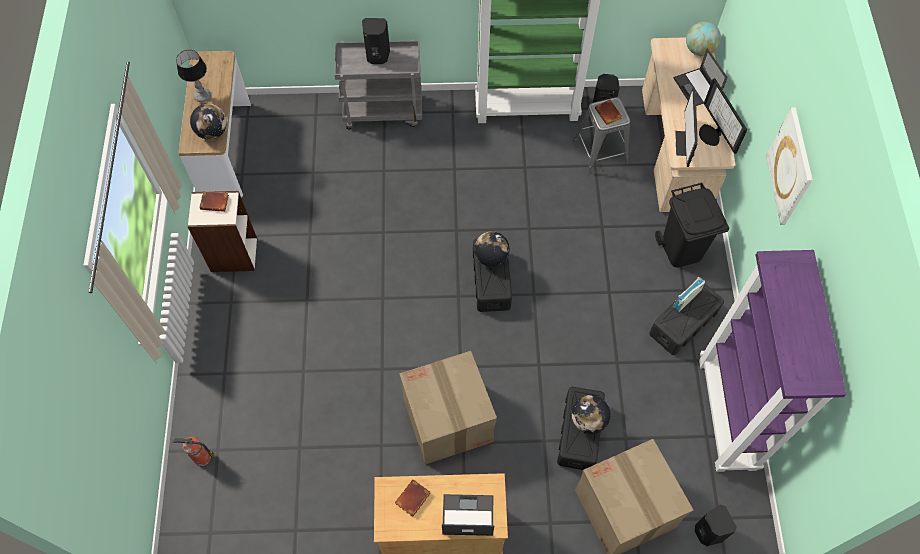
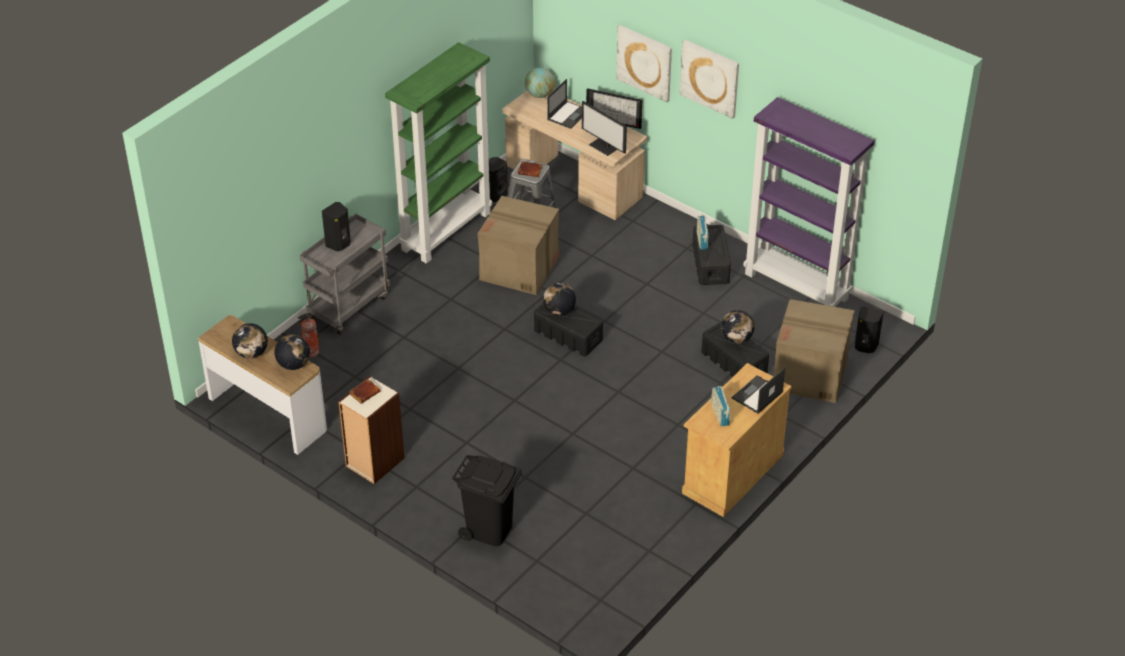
camera: 50 degrees left, 20 degrees down
(201, 458) = (533, 573): fire extinguisher -> fire extinguisher (311, 352)
(202, 96) = (251, 353): table lamp -> globe
(413, 500) = (720, 414): brown book -> radio
(448, 420) = (652, 422): cardboard box -> cardboard box (520, 268)
(680, 249) = (655, 230): black trash can -> black trash can (489, 530)
(697, 88) = (568, 115): laptop -> laptop turned 75 degrees counterclockwise
(766, 97) = (644, 62): none -> picture

